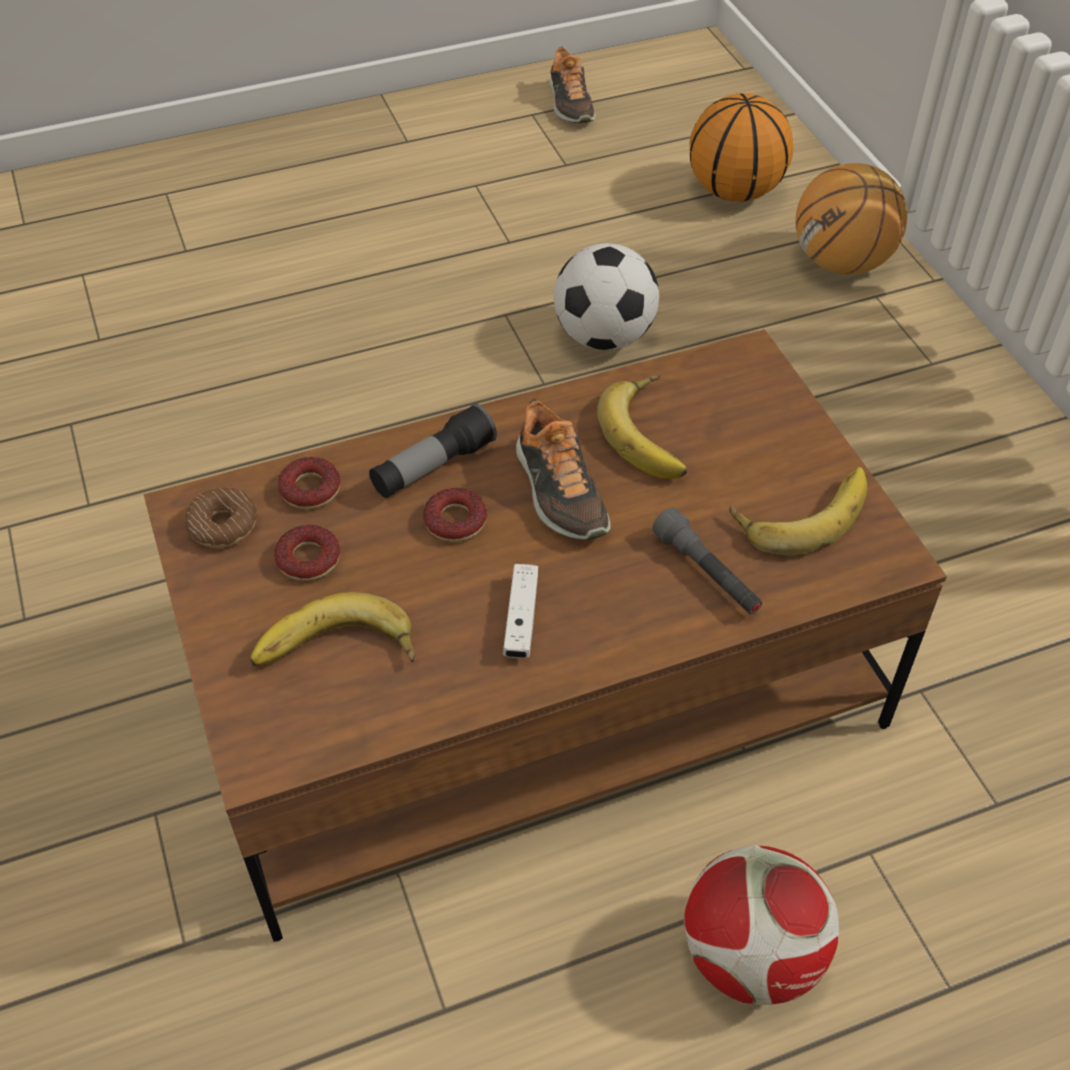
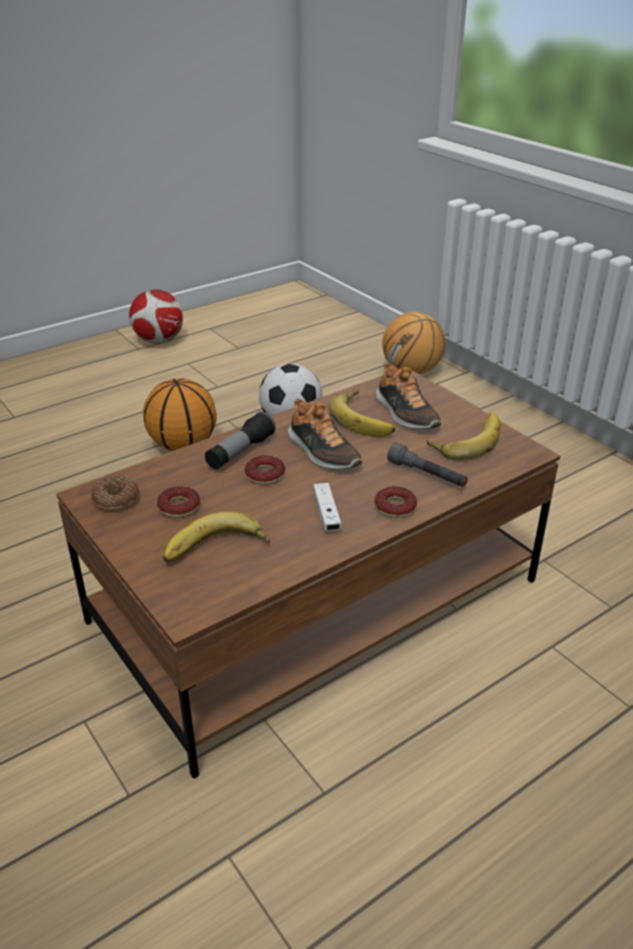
camera: 15 degrees left, 15 degrees down
(310, 489) = (166, 474): donut -> donut (395, 507)
(570, 104) = (230, 321): shoe -> shoe (405, 414)
(734, 191) = (339, 348): basketball -> basketball (182, 445)
(750, 955) = (506, 716): football -> football (159, 341)

